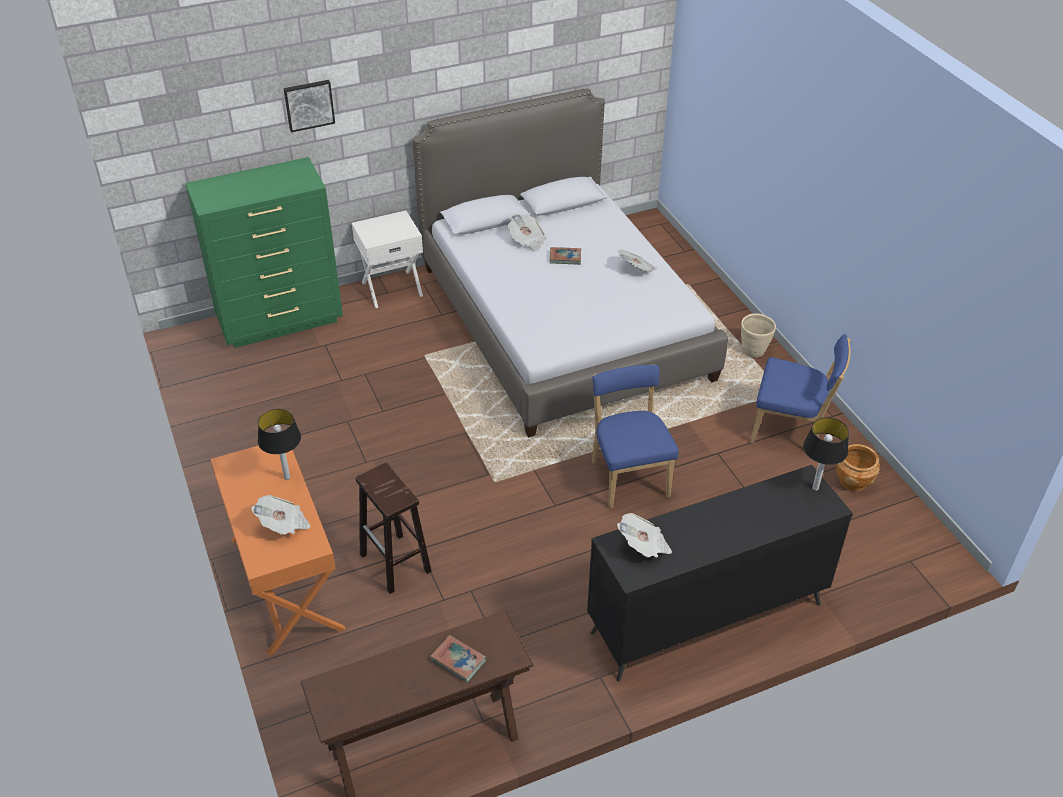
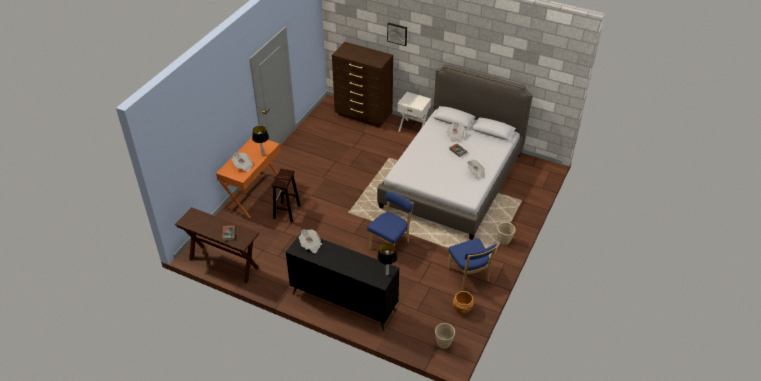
camera: 50 degrees right, 0 degrees up
(281, 321) = (363, 115): green dresser -> brown dresser
(910, 548) = (443, 344): none -> beige planter

